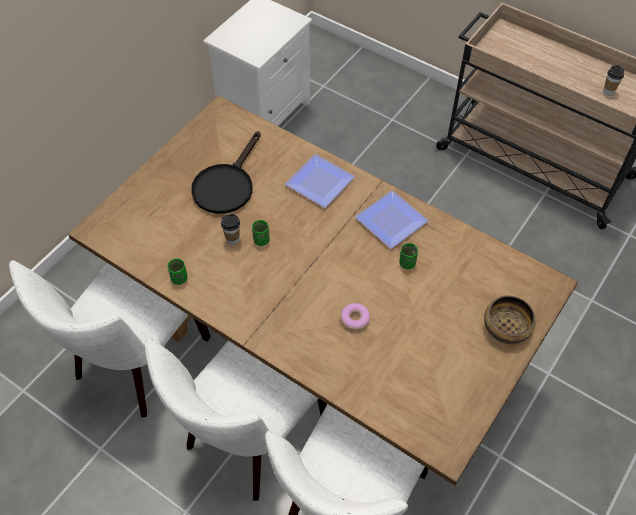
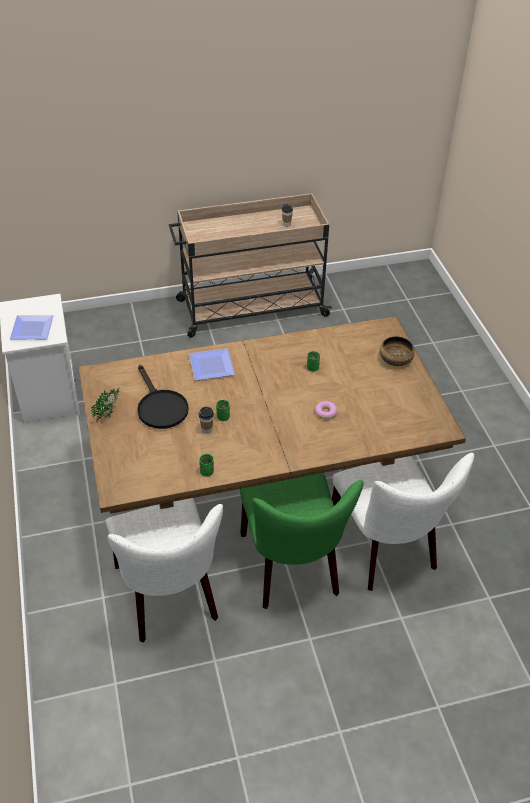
camera: 50 degrees left, 10 degrees down
(183, 157) = (110, 413): none -> potted plant
(250, 438) = (292, 569): white chair -> green chair
(394, 221) = (277, 354): plate -> plate (34, 328)

